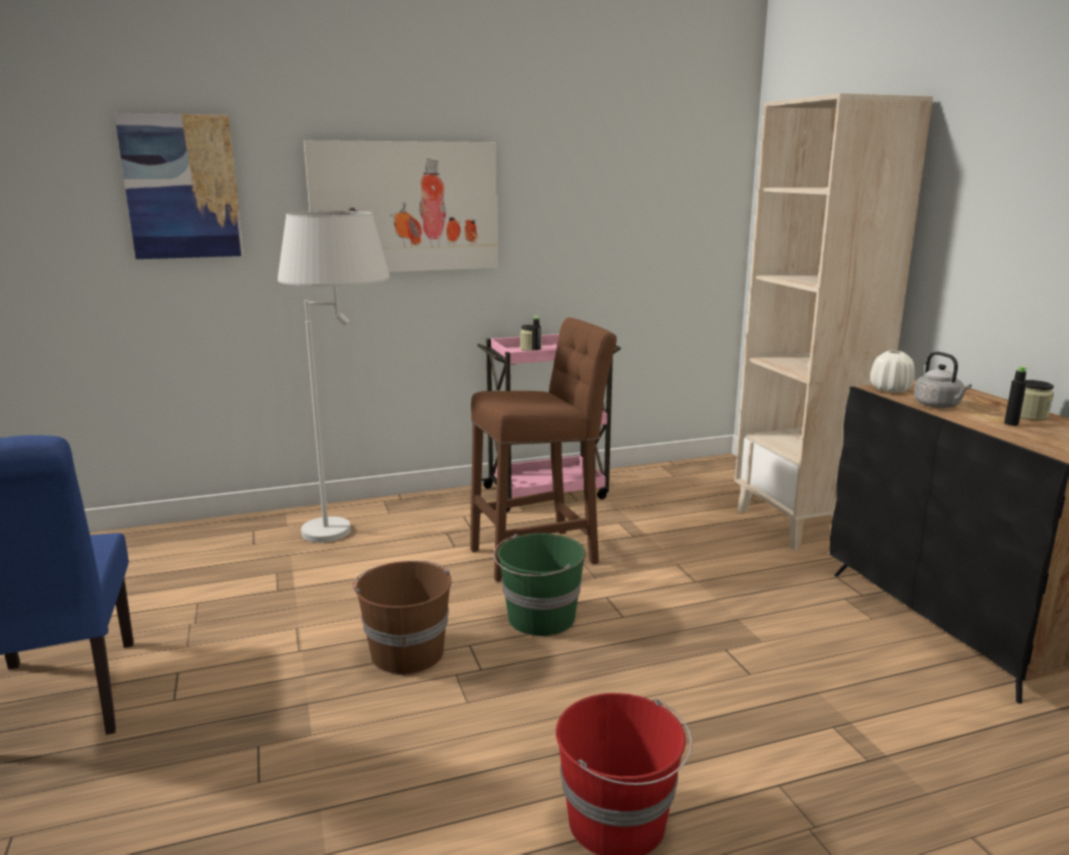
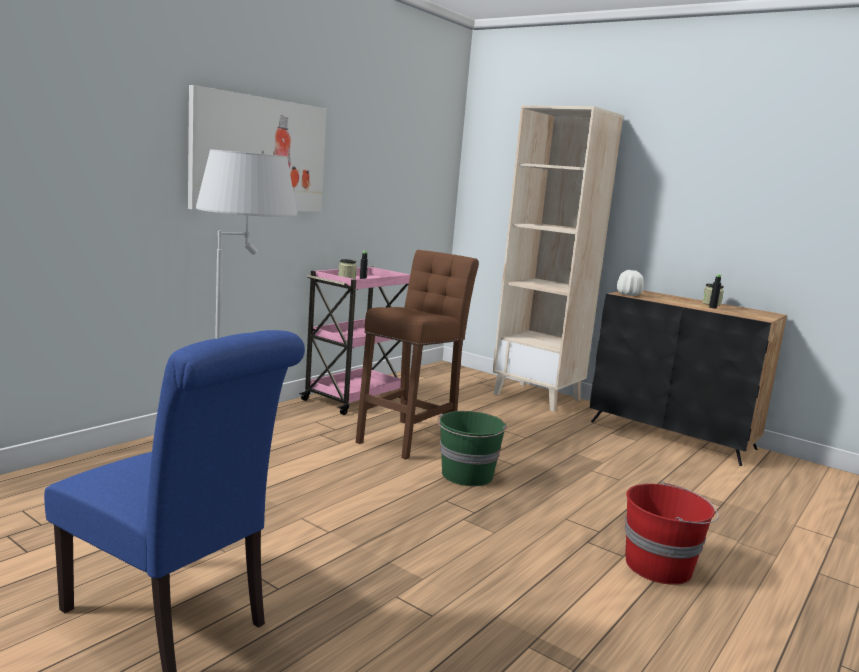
camera: 35 degrees left, 5 degrees down
(182, 187) = (81, 114): picture -> none
(406, 652) = (410, 514): brown bucket -> none
(939, 406) = (667, 301): grey kettle -> none

